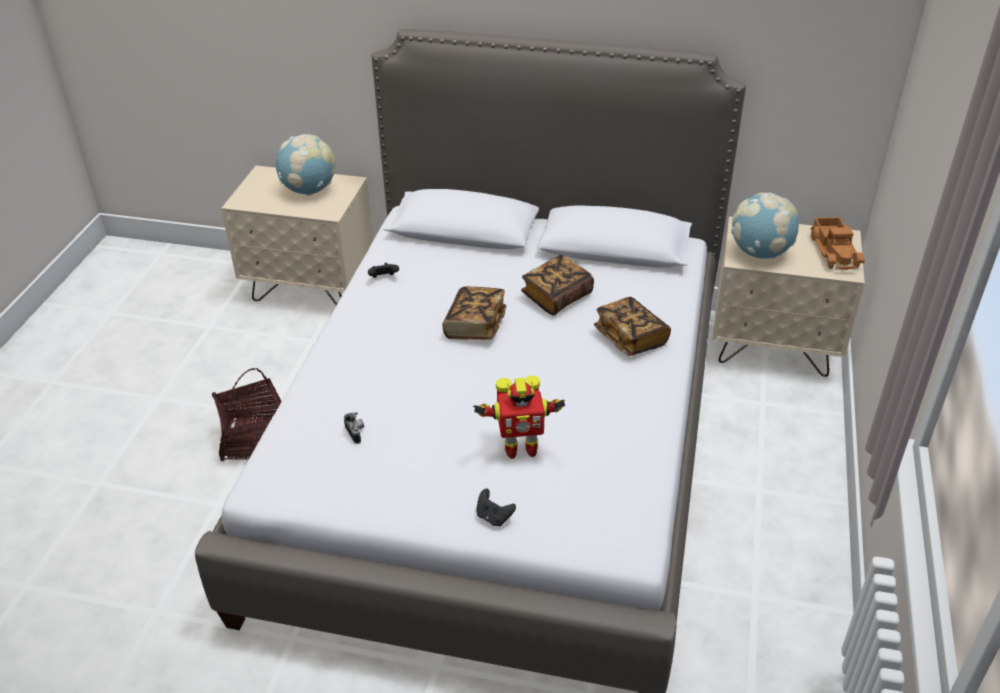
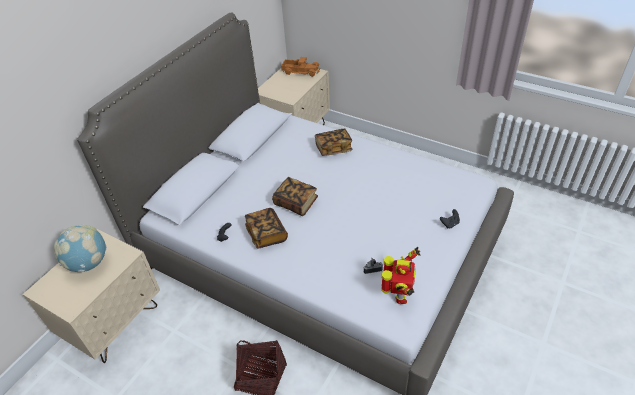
camera: 70 degrees left, 5 degrees up
(519, 448) = (403, 205): toy robot -> toy robot (399, 296)
(557, 297) = (285, 166): book -> book (266, 234)
(760, 253) = (289, 91): globe -> none

